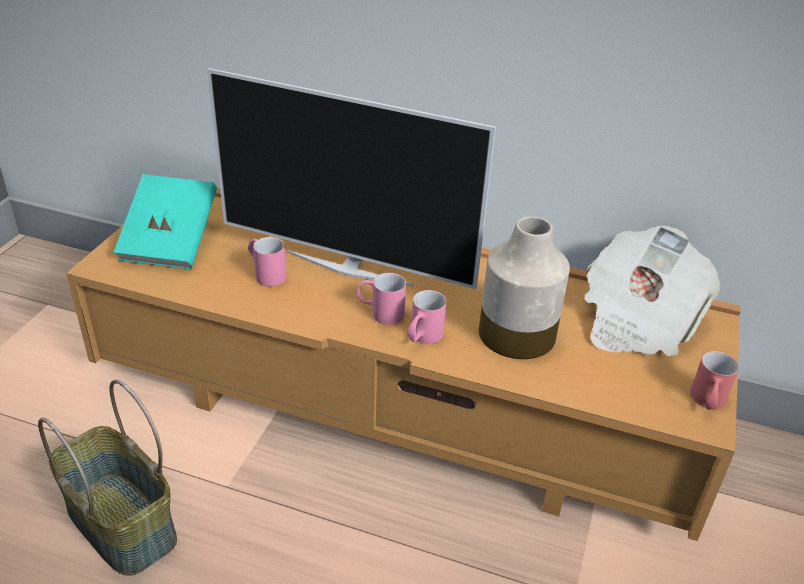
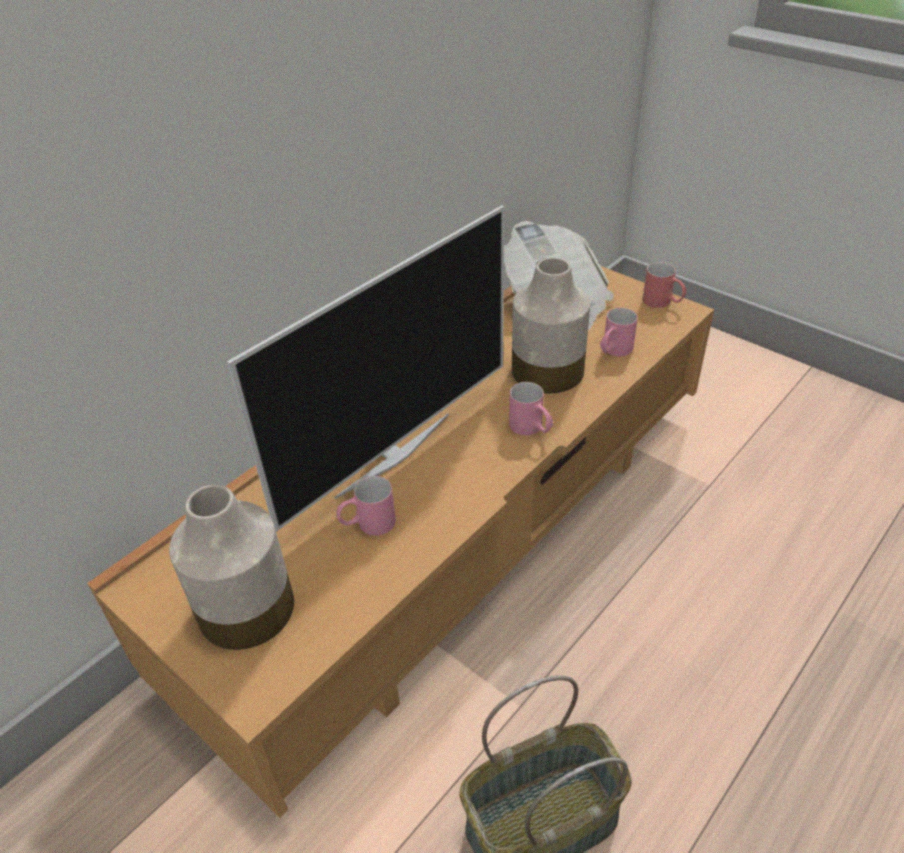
camera: 65 degrees left, 5 degrees up
(171, 242) = (246, 609): turquoise book -> beige vase
(380, 313) = (480, 448): pink mug -> pink mug (613, 351)

